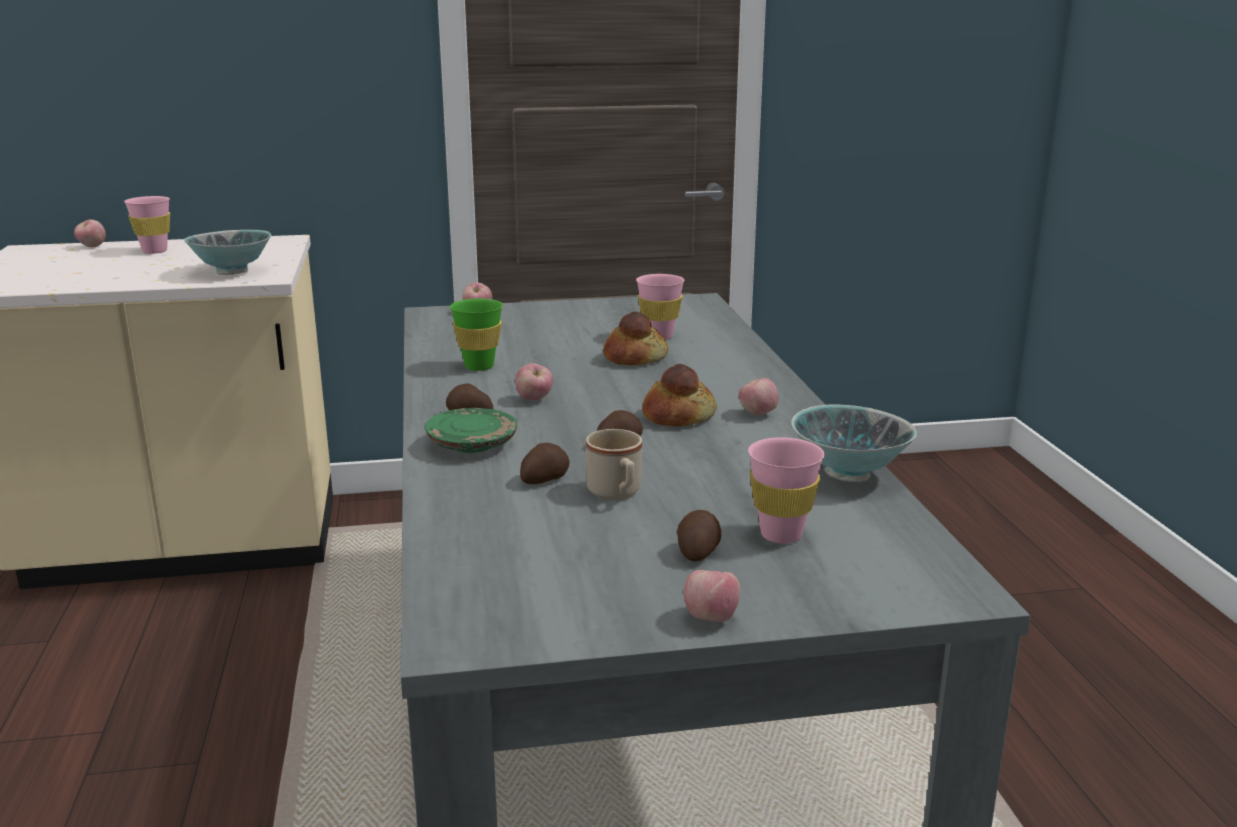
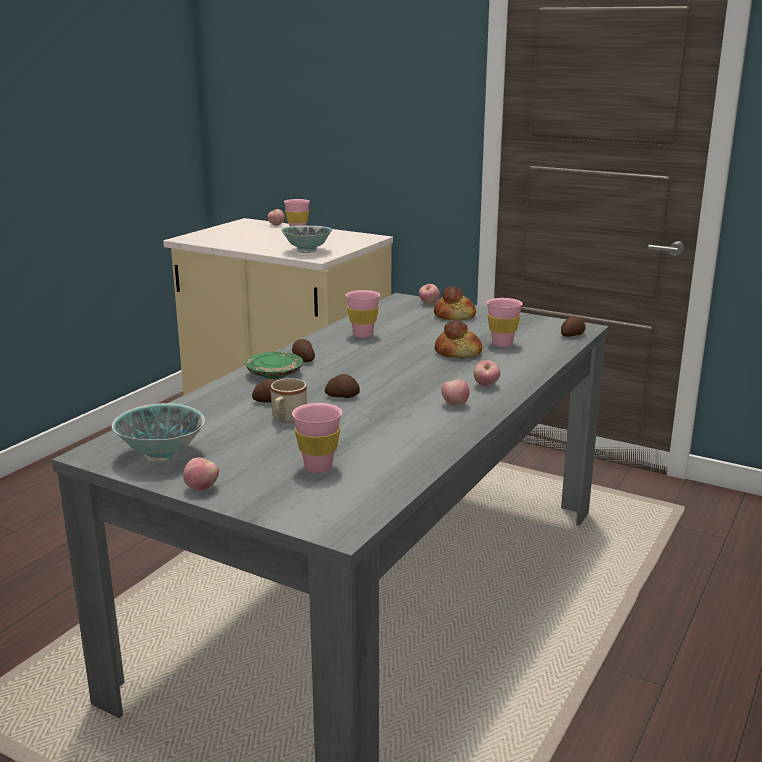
camera: 40 degrees right, 0 degrees up
(479, 366) = (363, 335): green cup -> pink cup
(534, 399) = (352, 360): apple -> apple (486, 386)
(678, 416) = (407, 391): bread -> bread (454, 316)
(697, 552) = (262, 459): potato -> potato (572, 335)
(848, 474) = (427, 452): bowl -> bowl (161, 455)

